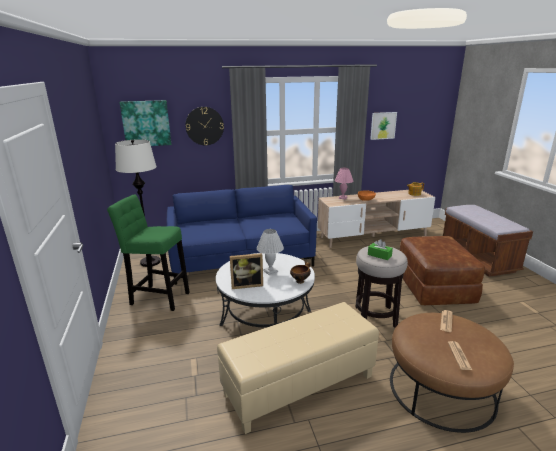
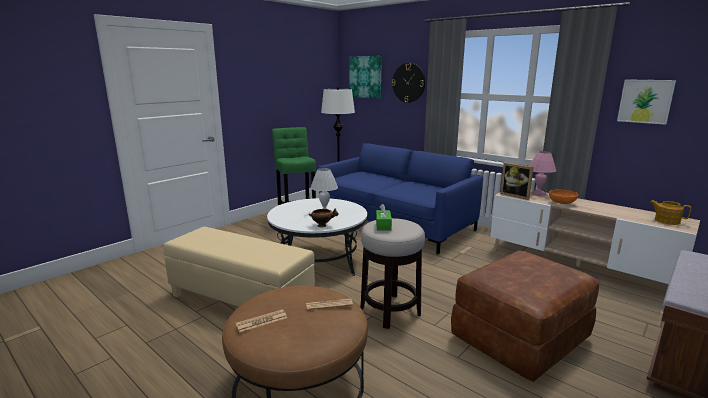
camera: 55 degrees right, 5 degrees down
(247, 285) = (291, 212): picture frame -> picture frame (516, 195)

